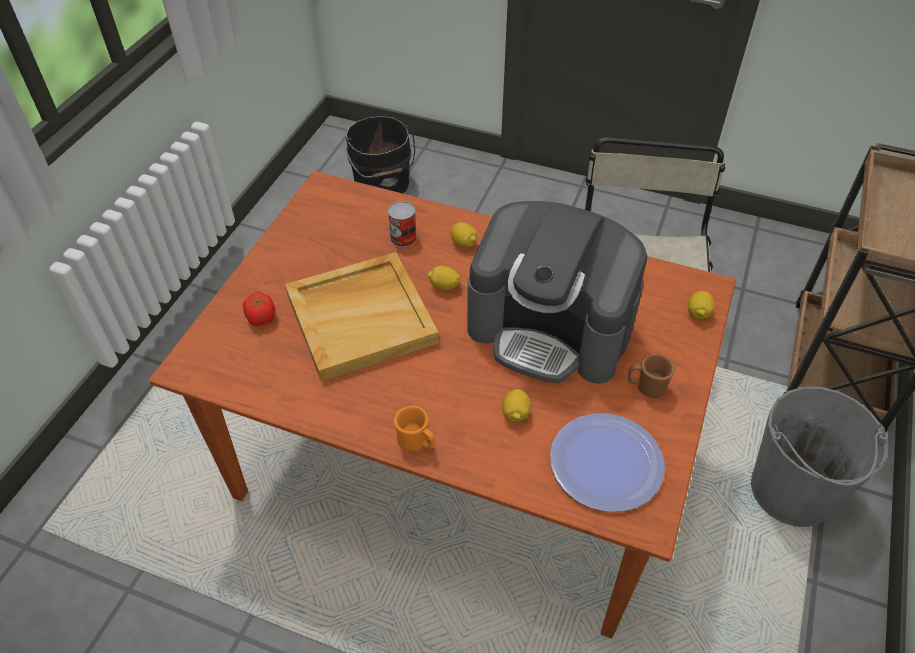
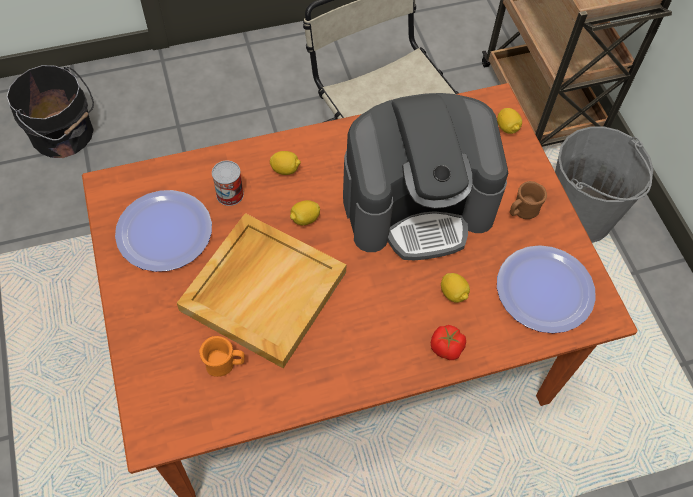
camera: 40 degrees left, 10 degrees up
(261, 318) = (176, 347): tomato -> tomato (446, 348)
(330, 237) = (164, 231): none -> plate
(416, 443) = (405, 367): orange mug -> orange mug (225, 364)

